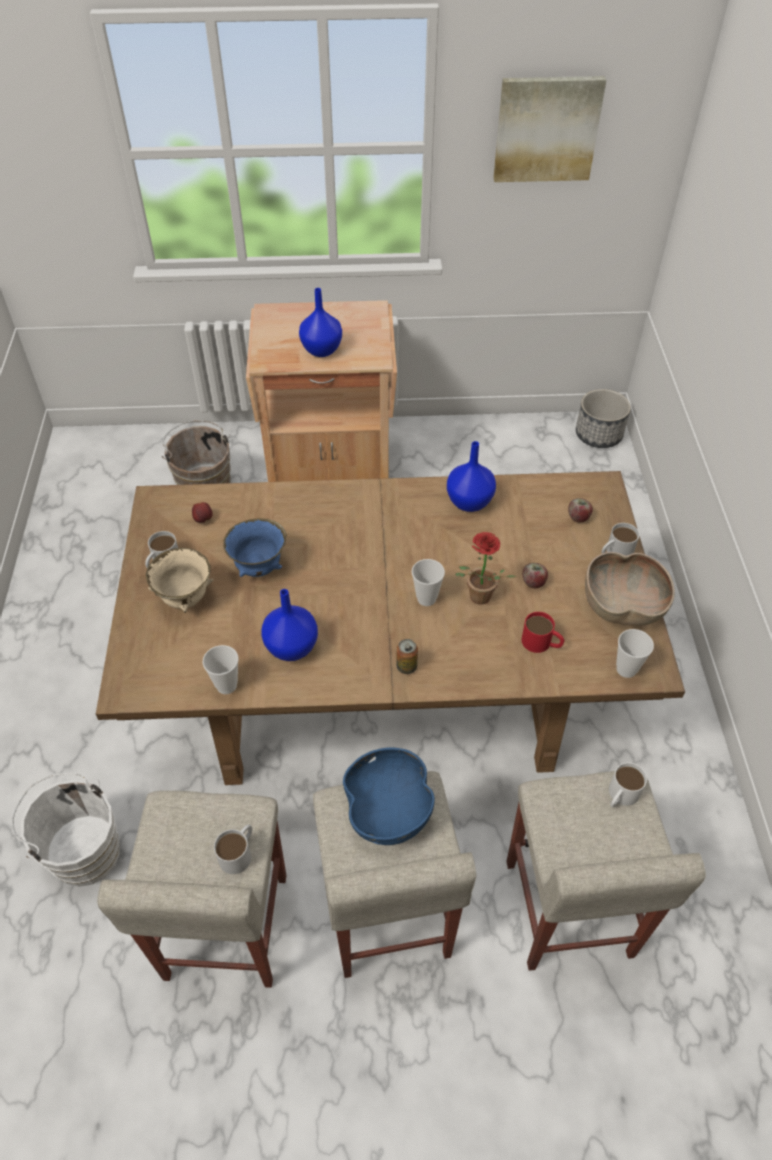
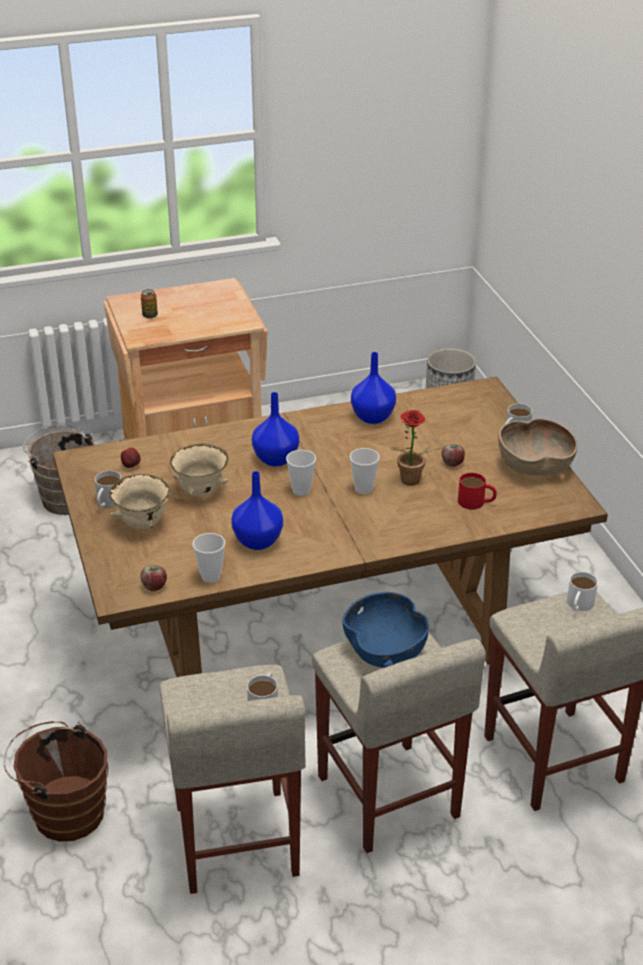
camera: 15 degrees left, 15 degrees down
(82, 850) = (64, 812): white bucket -> brown bucket
(259, 568) = (201, 492): blue bowl -> beige bowl
(322, 350) = (190, 322): blue vase -> blue vase (277, 459)
(406, 666) = (366, 537): can -> can (150, 315)
(546, 128) = (360, 108): picture -> none
(578, 517) = (473, 413): apple -> apple (154, 586)
(626, 669) = (554, 507): cup -> cup (301, 490)

